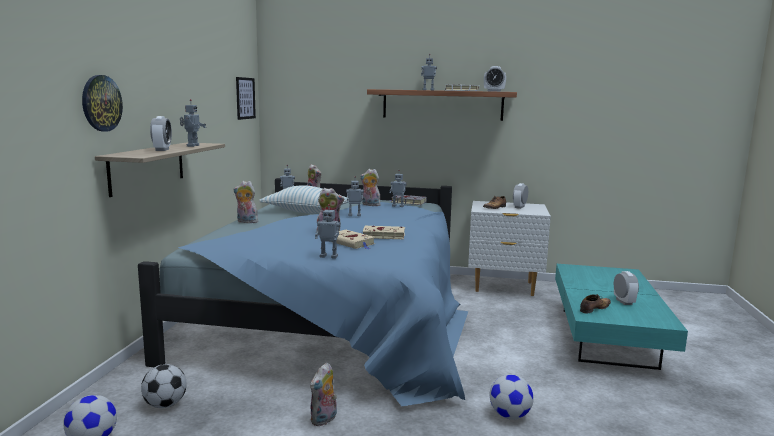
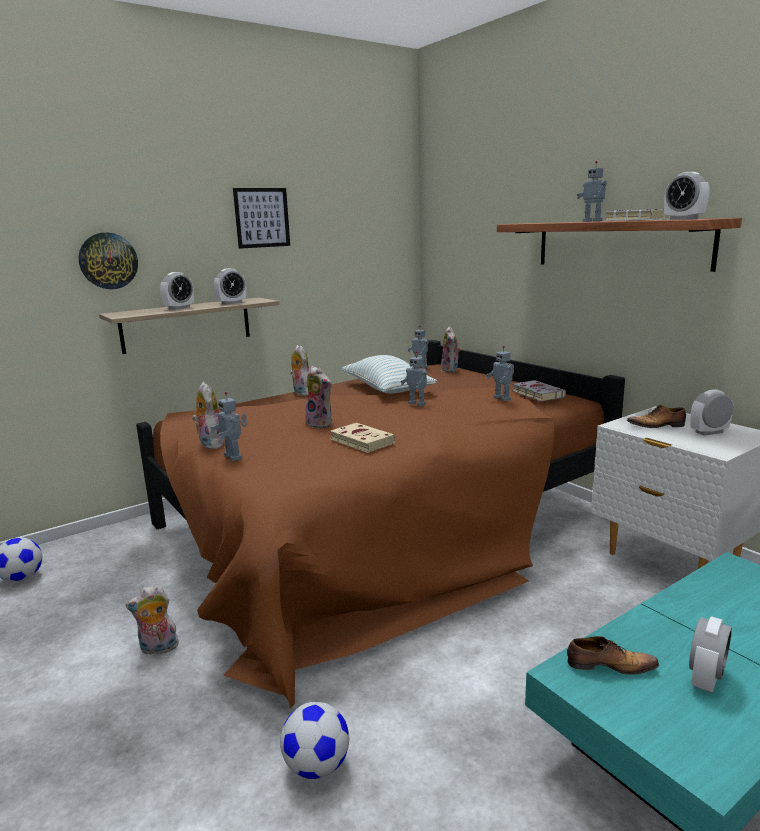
camera: 45 degrees right, 5 degrees up
(165, 405) = (102, 568): football -> none
(192, 146) = (232, 303): toy robot -> alarm clock
(245, 98) = (385, 241): picture -> picture (262, 218)
(337, 314) = (379, 527): blue bed -> brown bed
(351, 243) = (303, 443): beige book -> none
(370, 205) = (472, 391): plush toy -> plush toy (210, 444)

